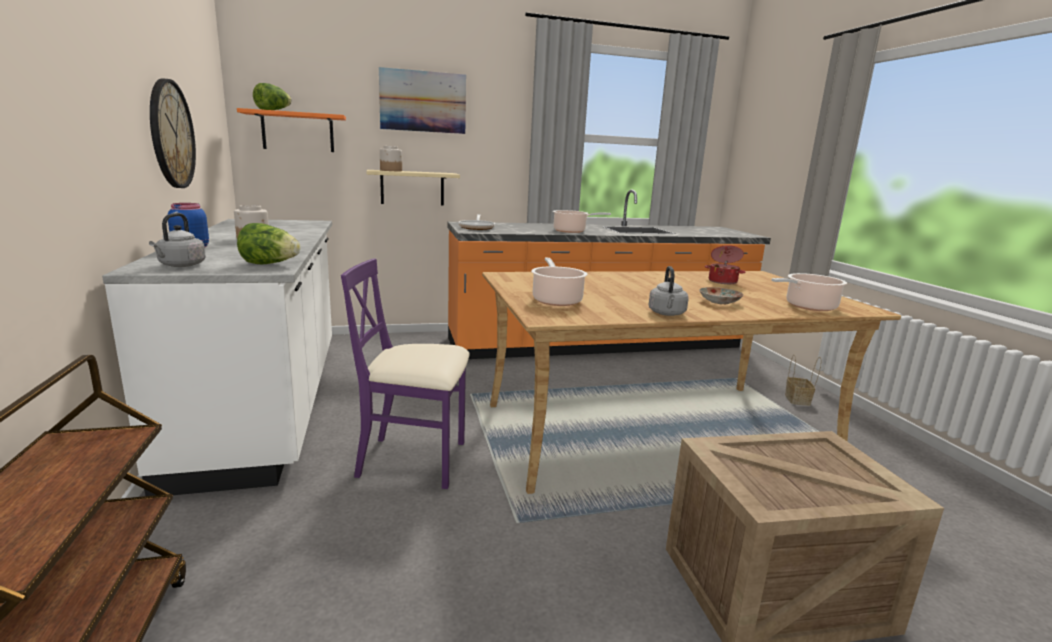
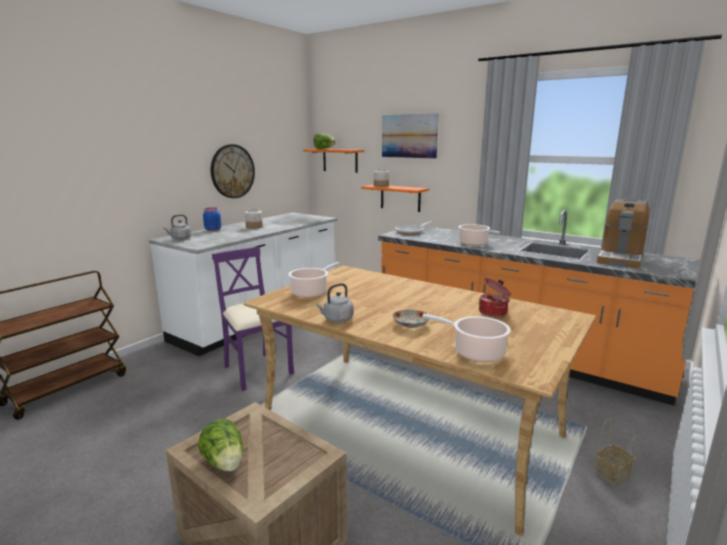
camera: 50 degrees right, 0 degrees up
(270, 264) = (207, 243): lettuce -> lettuce (225, 463)
(412, 188) = (400, 198): beige shelf -> orange shelf
(688, 230) = (620, 258): none -> coffee machine

